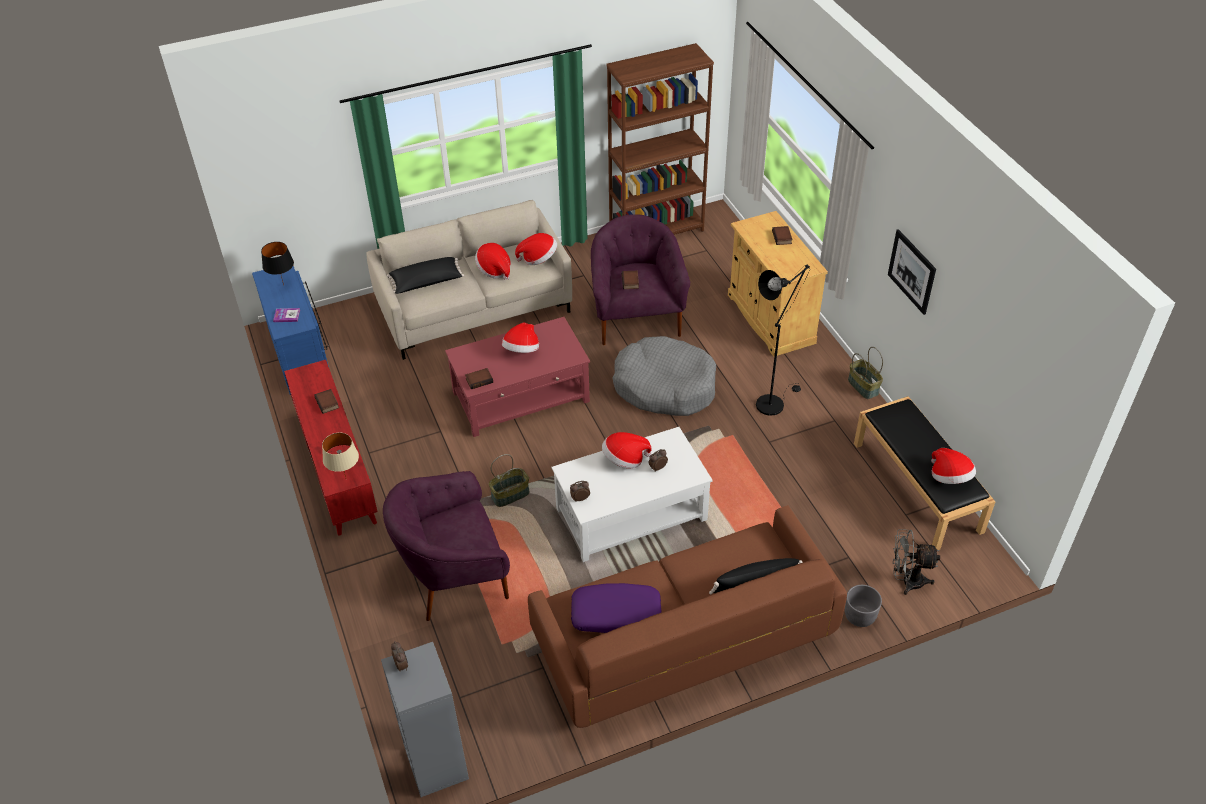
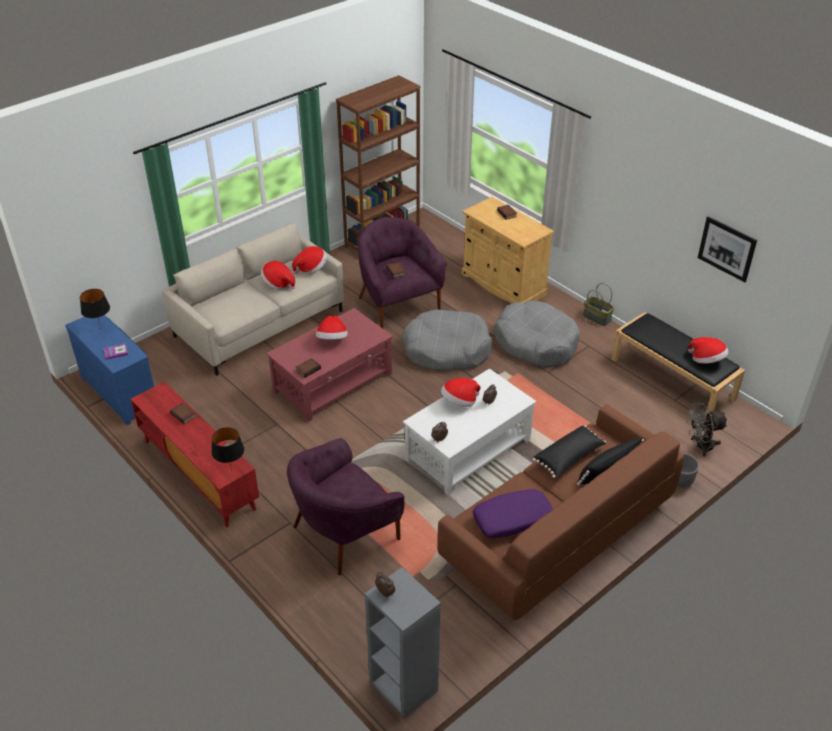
camera: 20 degrees left, 5 degrees down
(346, 479) = (231, 471): beige table lamp -> black table lamp
(426, 283) = (224, 305): black pillow -> black pillow (569, 458)
(510, 494) = (361, 458): basket -> none
(773, 402) = (536, 343): black floor lamp -> grey dog bed
(912, 271) = (636, 209): picture -> picture (727, 248)

